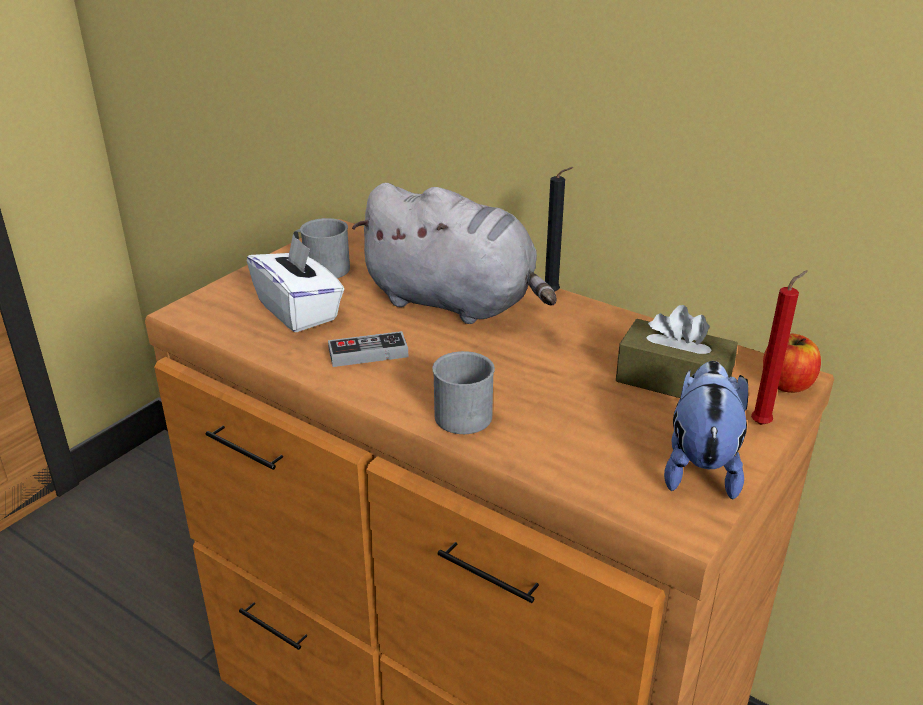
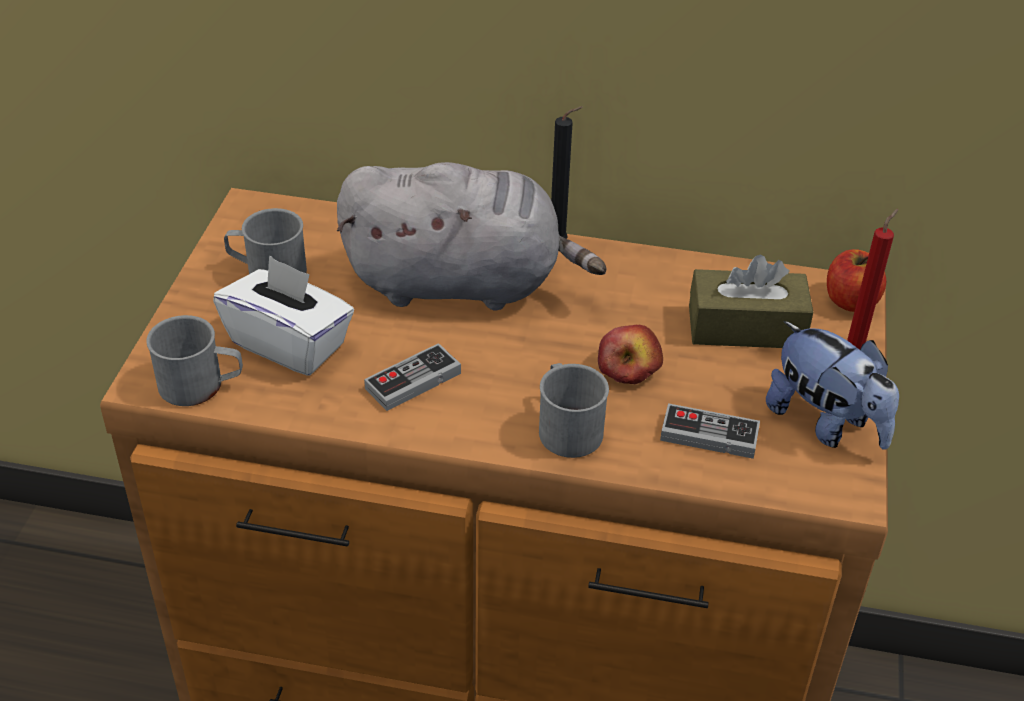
camera: 25 degrees left, 10 degrees up
(217, 321) = (201, 385): none -> grey mug
(548, 384) = (629, 367): none -> apple
(583, 448) = (709, 435): none -> game controller
(700, 466) = (825, 423): plush toy -> plush toy turned 150 degrees clockwise

